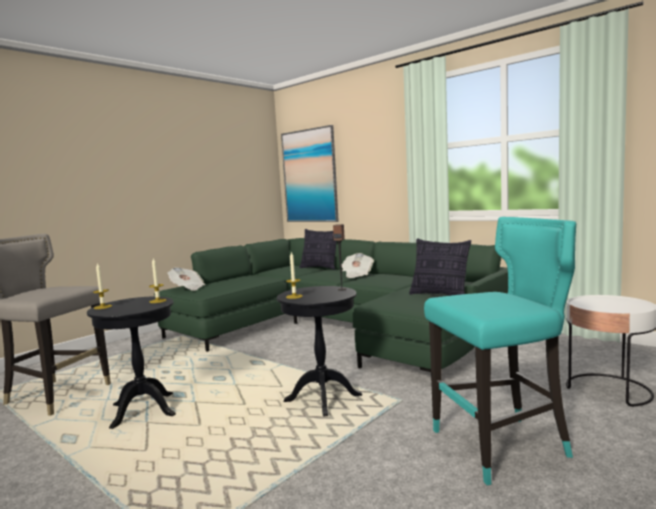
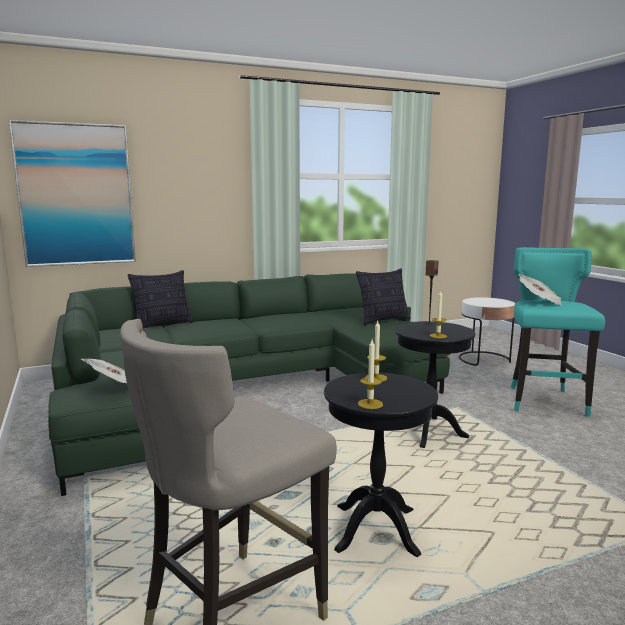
camera: 65 degrees left, 5 degrees up
(357, 274) = (246, 321): newspaper -> newspaper (539, 302)

